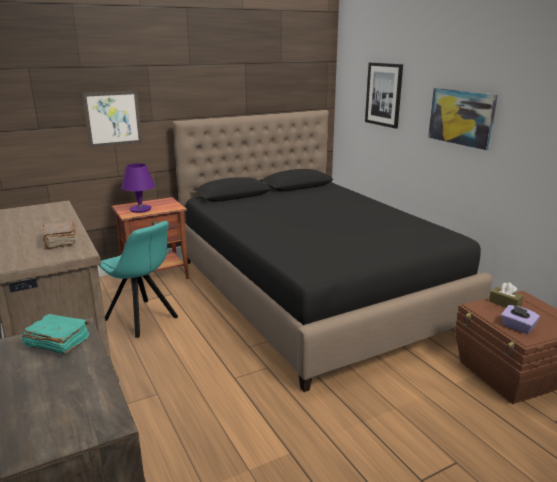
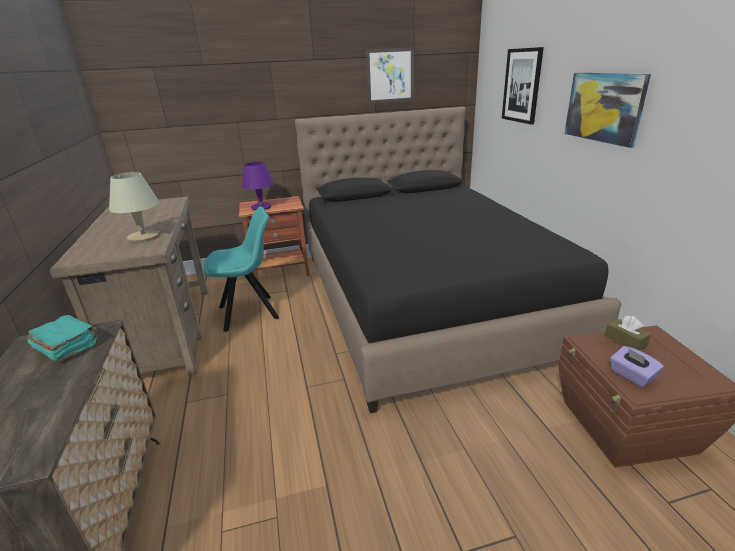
camera: 15 degrees right, 5 degrees up
(60, 241) = (143, 237): brown book -> beige table lamp
(113, 118) = (237, 117): picture -> picture (390, 75)
(142, 318) = (249, 313): turquoise chair -> turquoise chair turned 75 degrees counterclockwise

